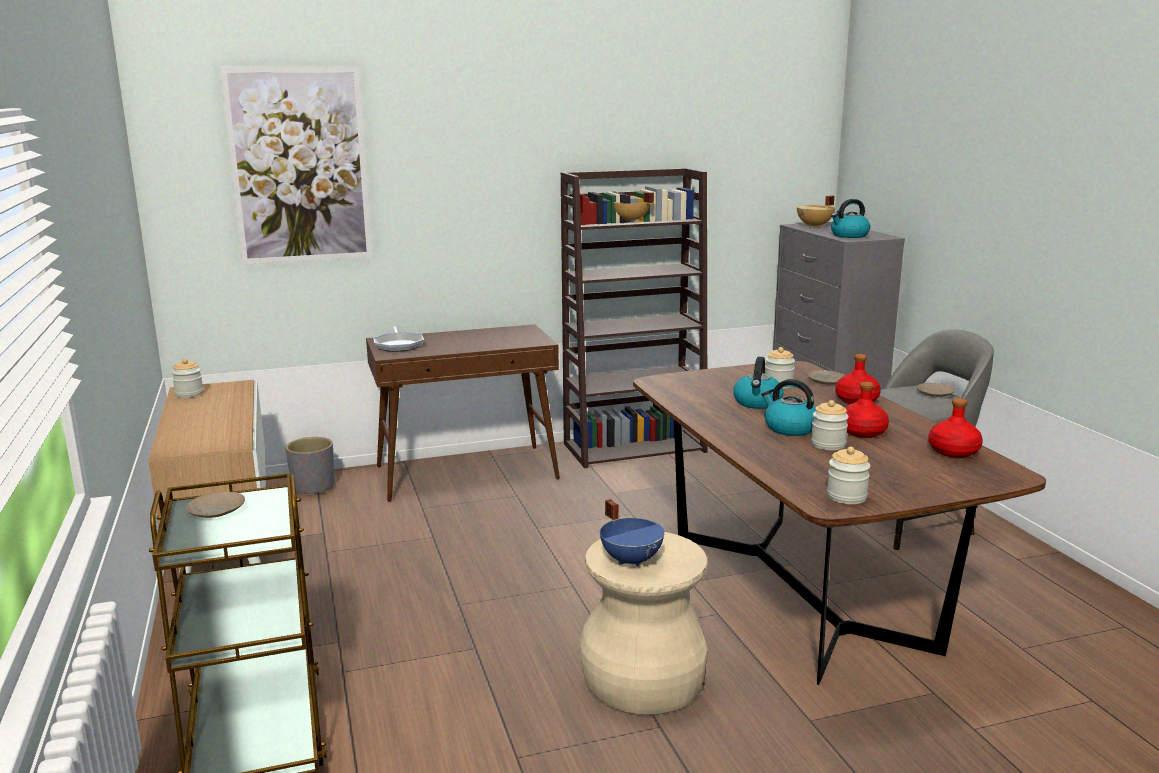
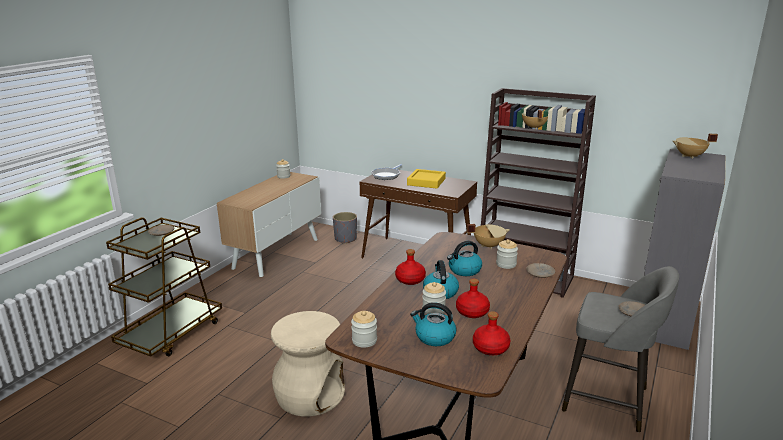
camera: 45 degrees right, 5 degrees up
(299, 166) = (360, 68): picture -> none
(474, 339) = (426, 182): none -> yellow tray
(632, 560) = (298, 327): blue cooking pot -> none
(718, 375) = (488, 245): none -> beige cooking pot
(849, 235) = (685, 170): kettle -> kettle (434, 337)
(857, 400) = (525, 292): red bottle -> red bottle (410, 280)

